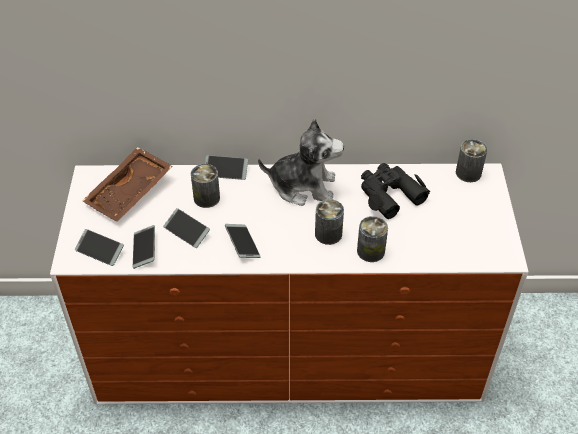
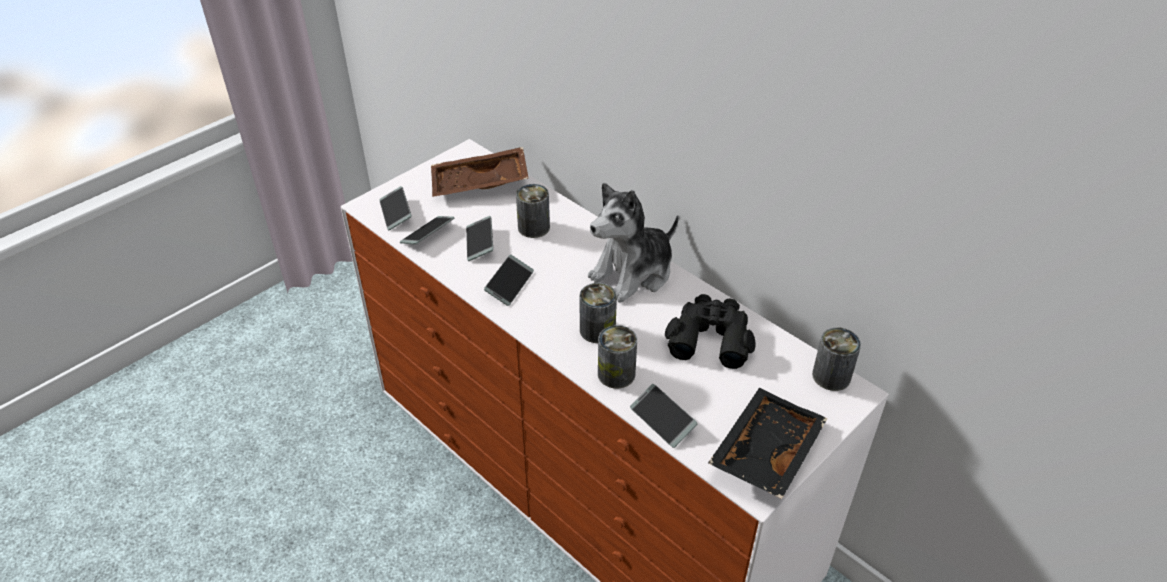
camera: 45 degrees right, 5 degrees down
(226, 171) = (581, 216): phone -> phone (662, 420)
(303, 186) = (633, 273): plush toy -> plush toy turned 90 degrees clockwise
(487, 235) = (764, 451): none -> black tray

